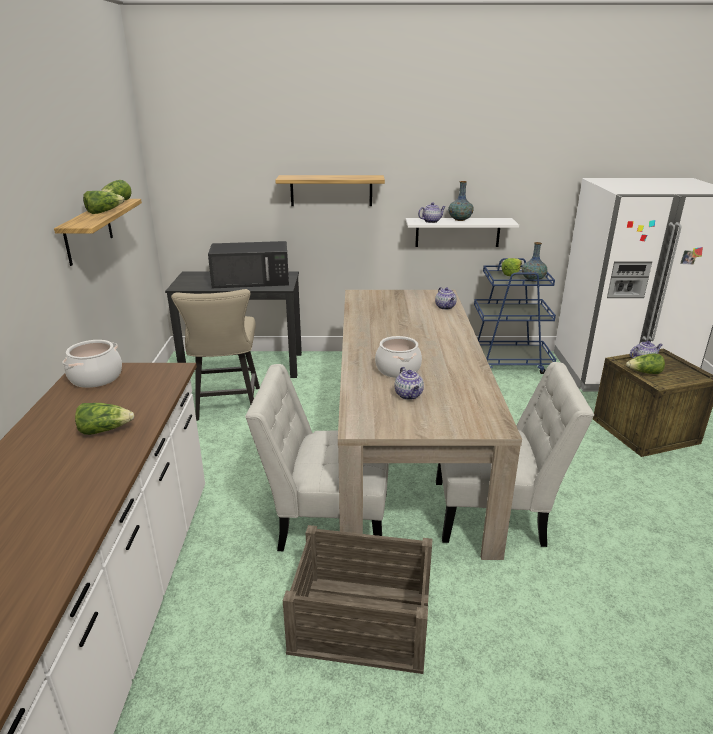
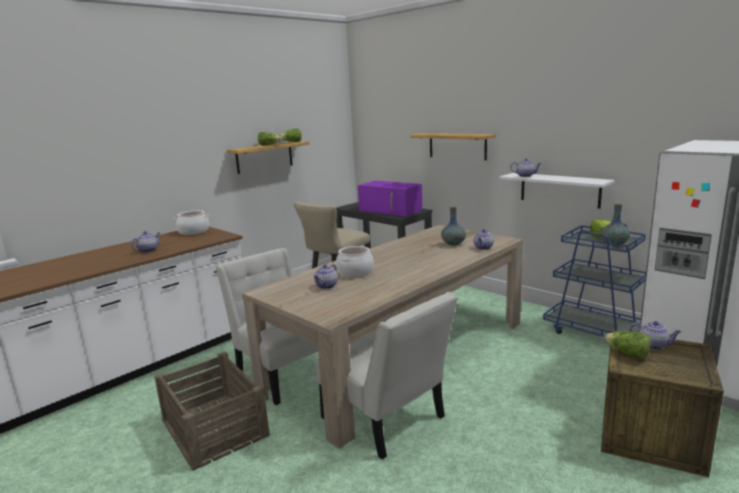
camera: 45 degrees right, 10 degrees down
(105, 430) = (148, 250): lettuce -> teapot
(252, 280) = (391, 210): black microwave -> purple microwave
(459, 219) = (555, 177): vase -> vase (453, 244)

